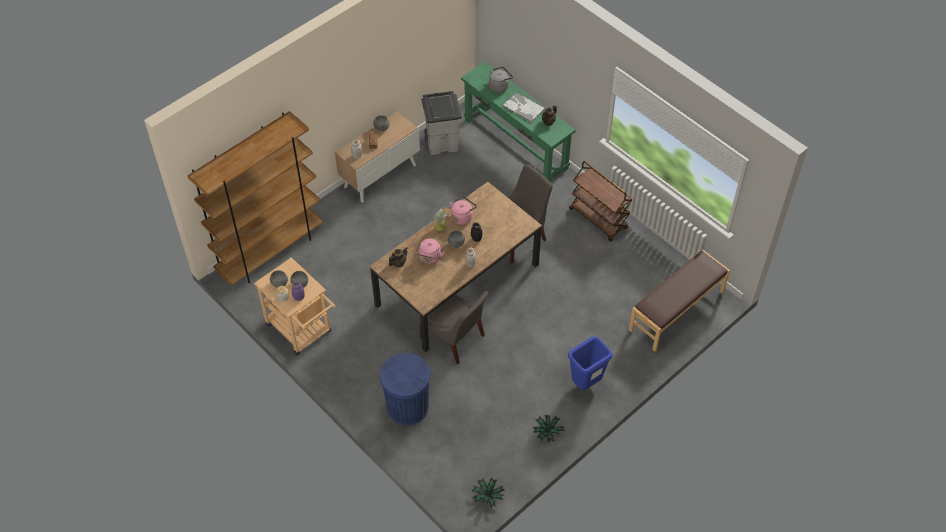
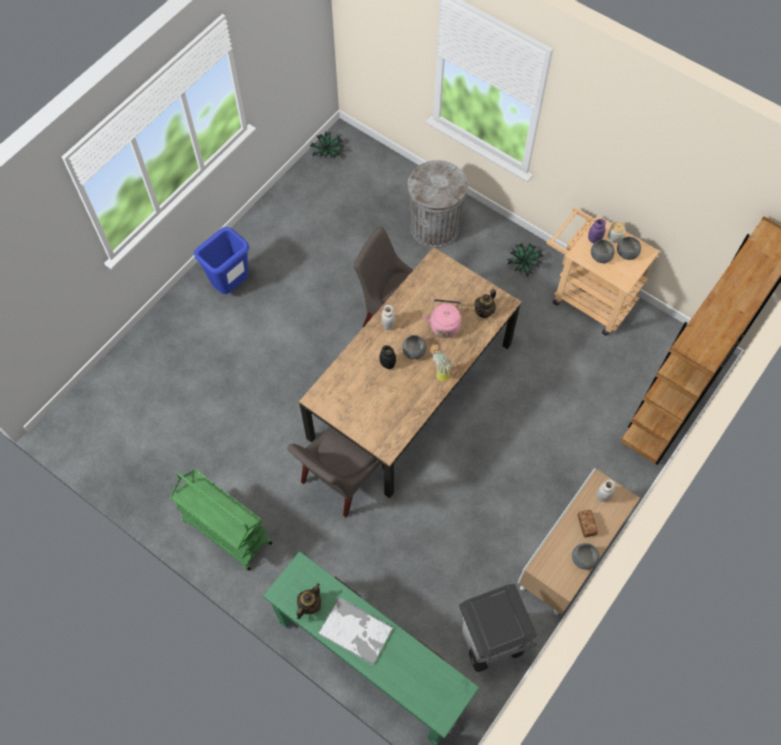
camera: 170 degrees right, 10 degrees up
(407, 407) = (434, 228): blue trash can -> grey trash can
(462, 217) = (414, 396): pink kettle -> none
(499, 86) = (405, 676): grey kettle -> none
(547, 432) = (271, 224): potted plant -> potted plant (524, 264)
(599, 219) = (226, 531): brown cart -> green cart
(677, 311) = (116, 398): brown bench -> none

